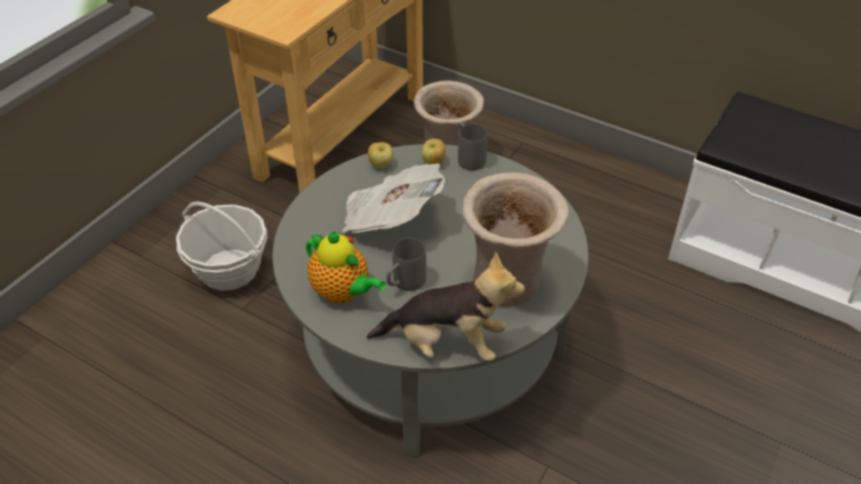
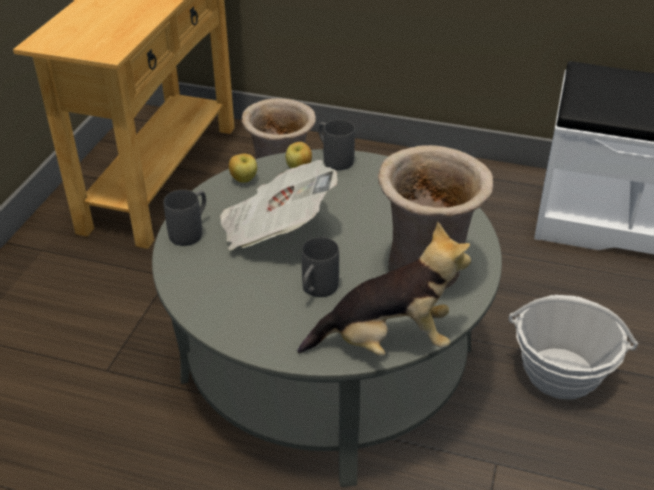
camera: 15 degrees left, 5 degrees down
(229, 270) = (78, 332): basket -> basket (561, 373)
(318, 207) = (191, 231): none -> grey mug
(343, 292) = (252, 312): teapot -> none

